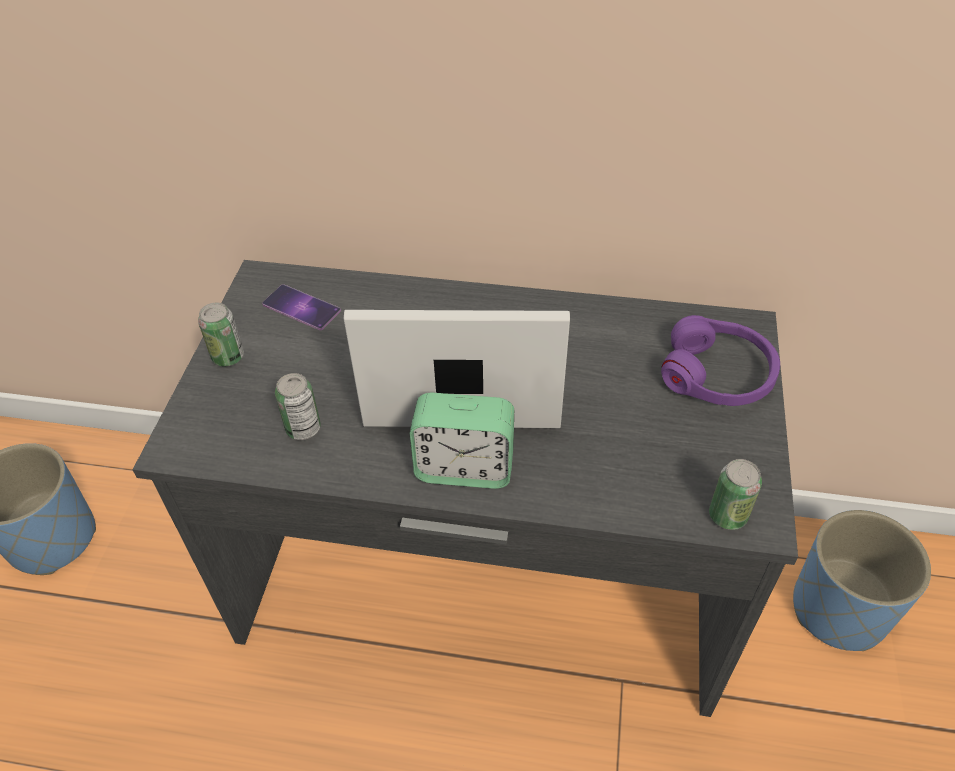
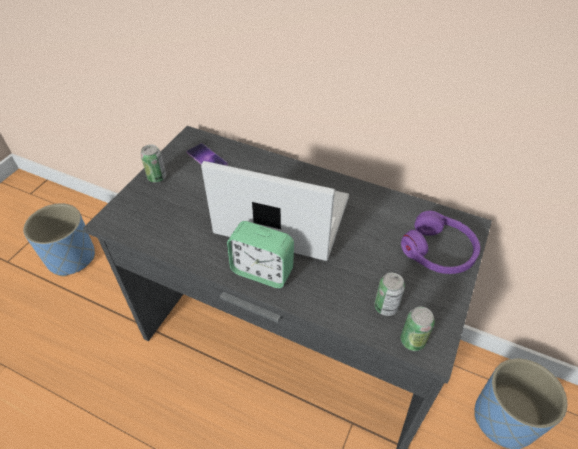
camera: 15 degrees right, 0 degrees up
(303, 428) = (181, 226): can -> can (386, 307)

